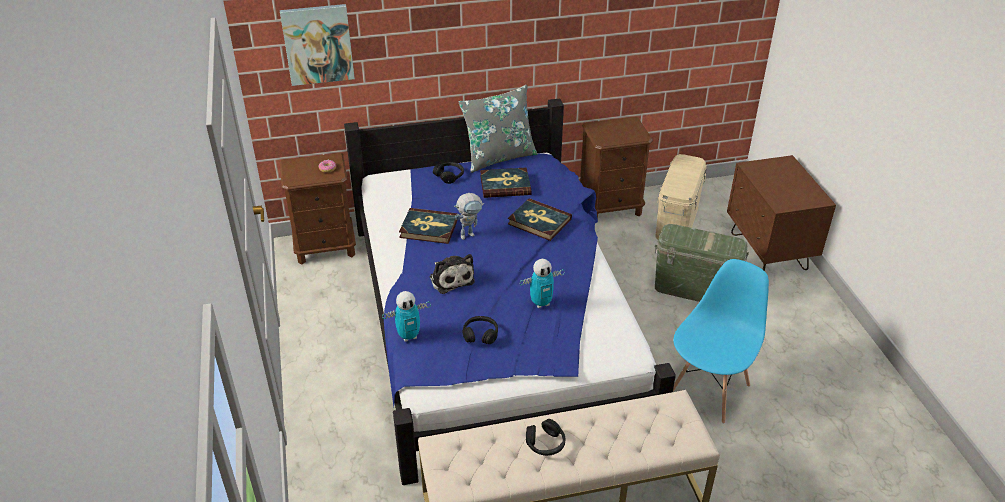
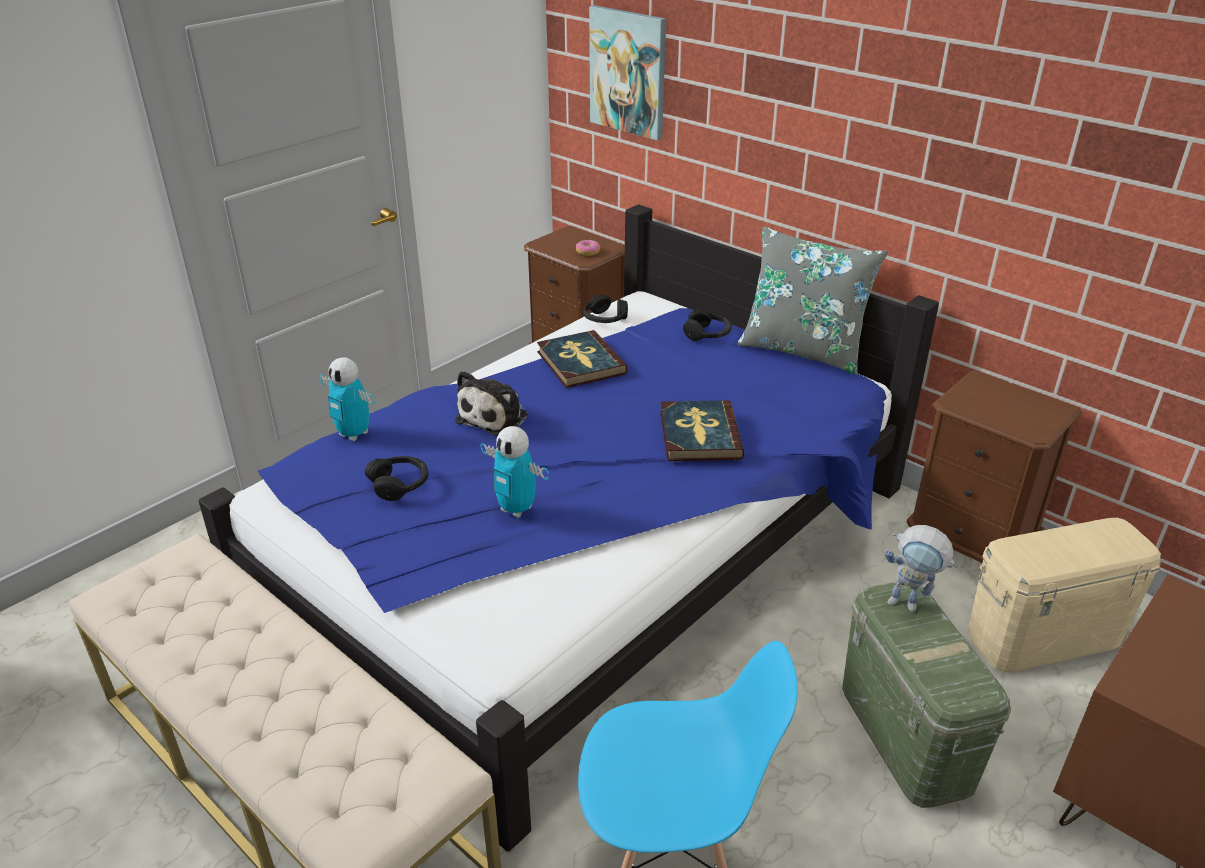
camera: 55 degrees right, 5 degrees down
(470, 234) = (602, 394): toy robot -> toy robot (911, 605)
(505, 185) = (744, 377): book -> none
(545, 444) = (242, 651): black headphones -> black headphones (605, 319)

